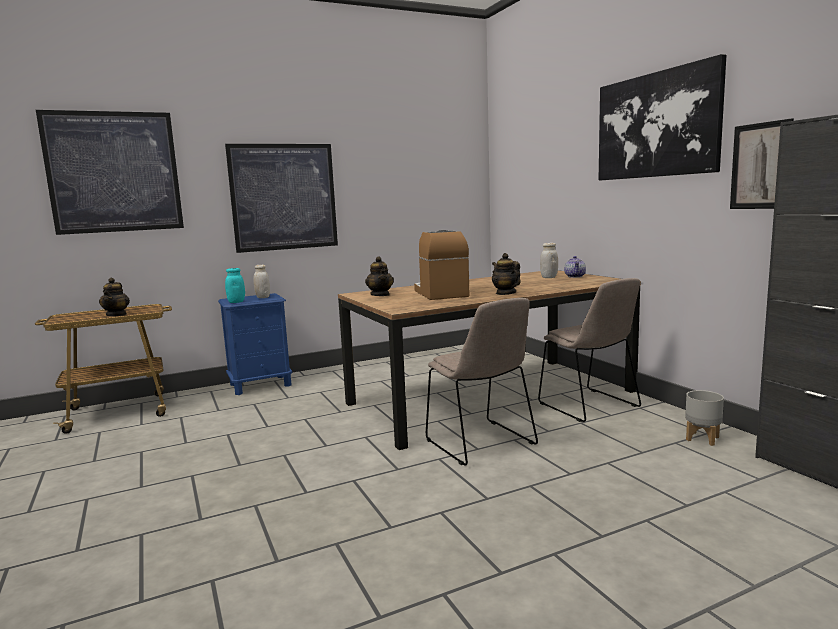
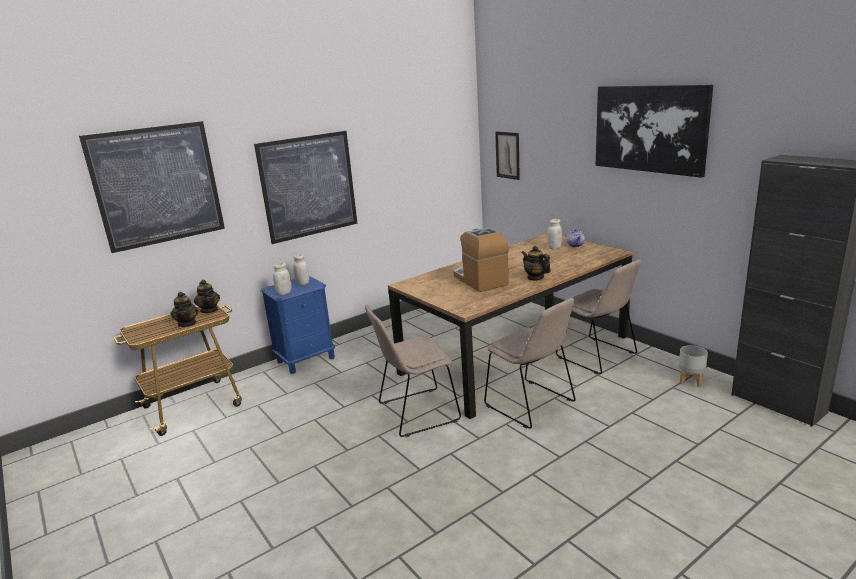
camera: 10 degrees left, 10 degrees up
(236, 302) = (284, 293): turquoise jar -> white jar
(340, 439) = (415, 413): none -> beige chair
(380, 295) = (429, 285): teapot -> teapot (209, 310)
(760, 166) = (738, 178): picture -> picture (507, 155)

